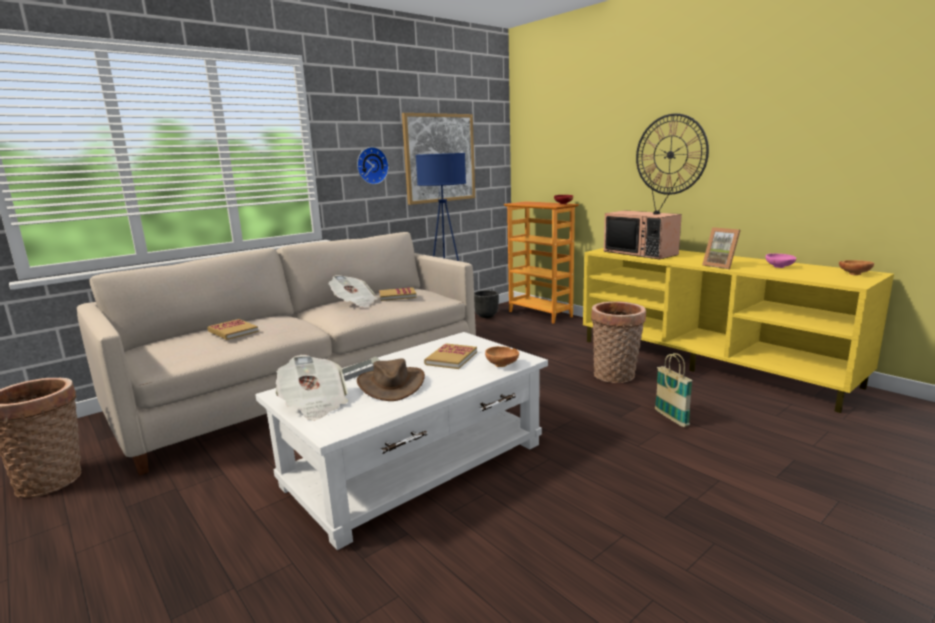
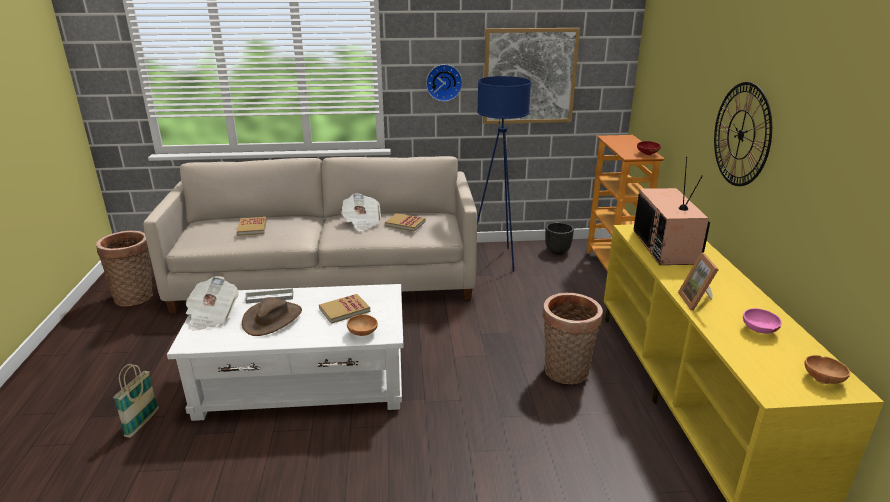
camera: 35 degrees right, 10 degrees up
(671, 418) = (541, 441): basket -> basket (142, 423)

